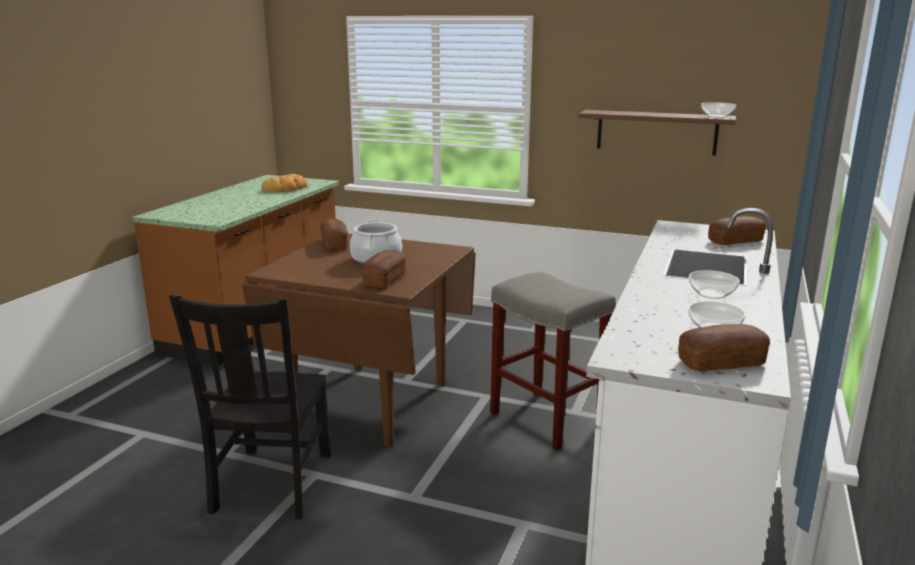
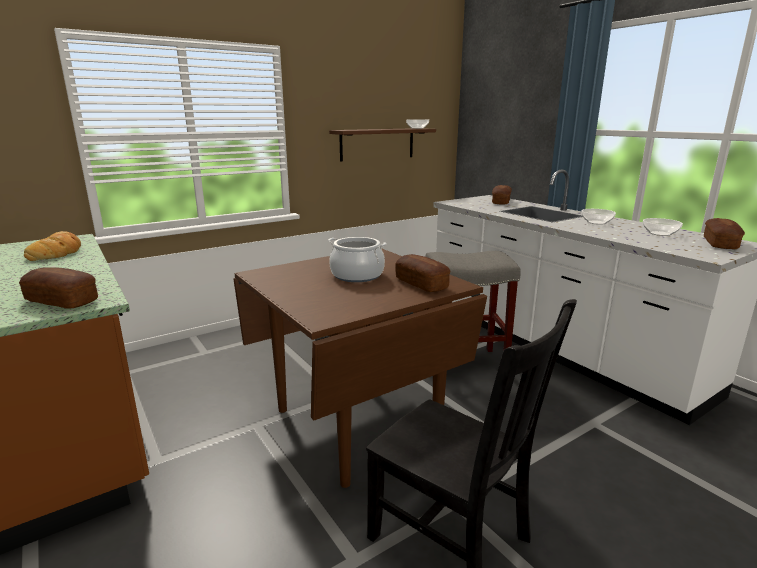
camera: 55 degrees left, 0 degrees up
(334, 244) = (278, 279): bread -> bread (62, 301)

